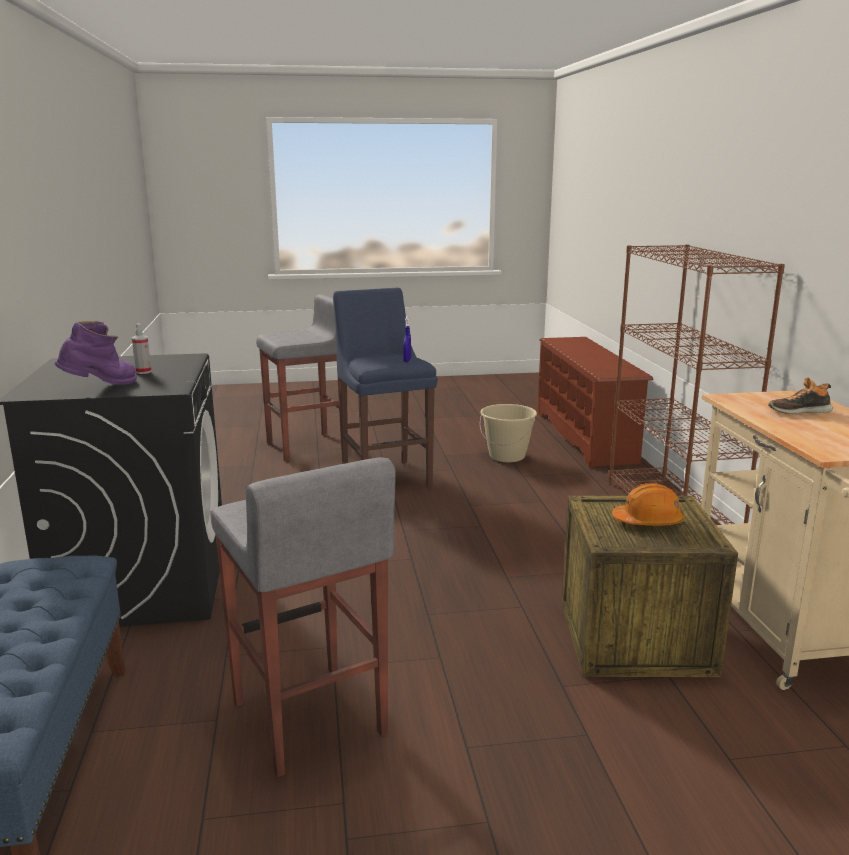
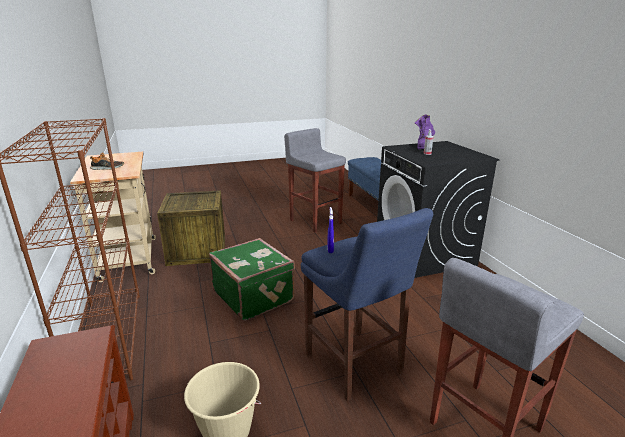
camera: 170 degrees right, 5 degrees up
(492, 541) = (254, 295): none -> green suitcase
(648, 521) = (189, 202): orange hard hat -> none

